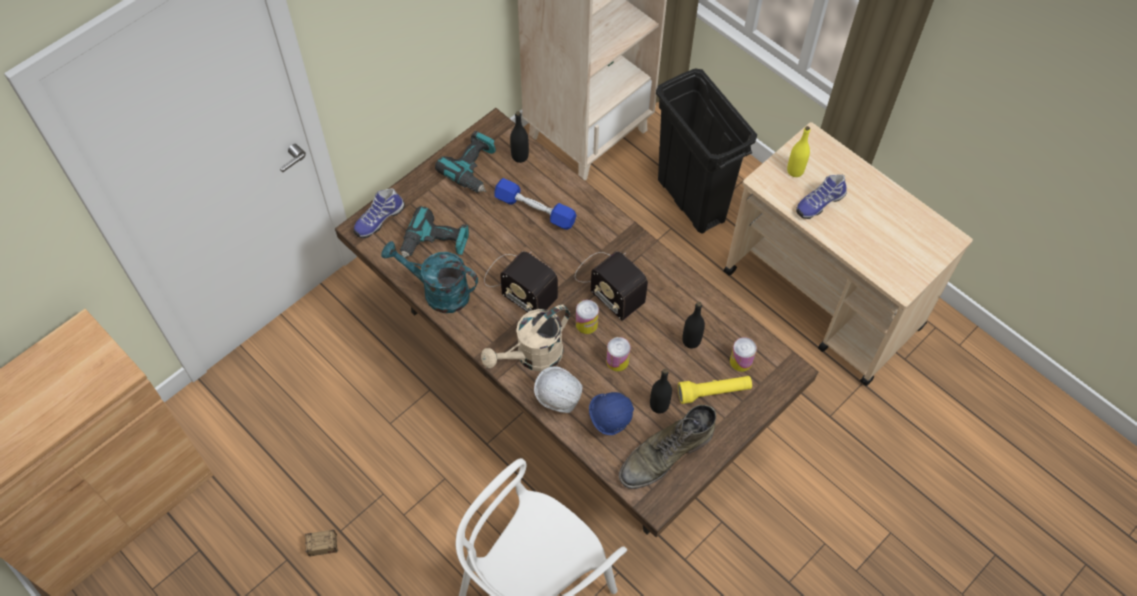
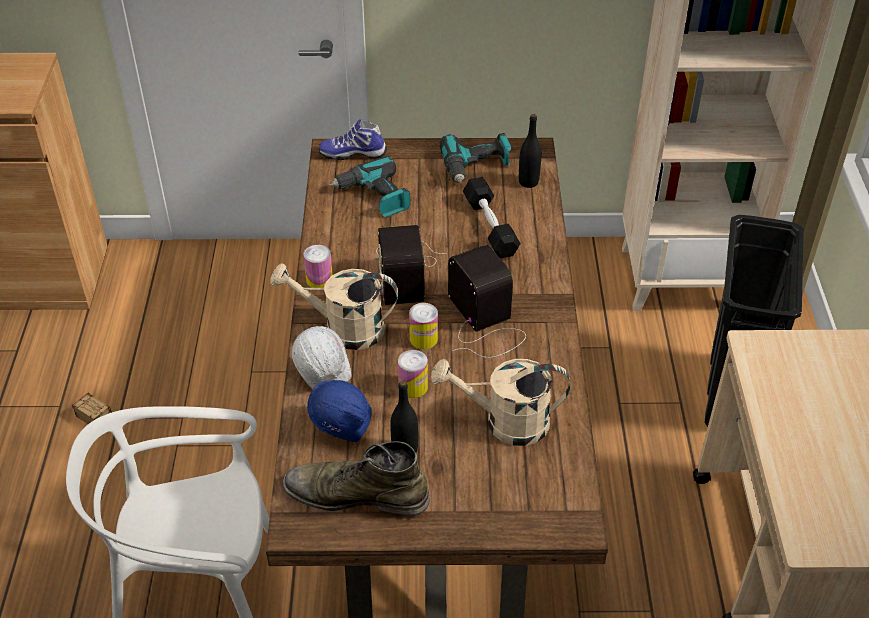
camera: 45 degrees right, 15 degrees down
(438, 292) = (331, 230): turquoise watering can -> none
(535, 210) = (490, 227): blue dumbbell -> black dumbbell
(608, 283) = (485, 322): radio -> radio turned 150 degrees clockwise
(691, 341) = (505, 422): black bottle -> beige watering can
(714, 392) = (472, 481): yellow flashlight -> none
(741, 361) = (533, 476): can -> can (319, 280)
(795, 171) = (800, 358): yellow bottle -> none
(819, 202) = (795, 402): shoe -> none

